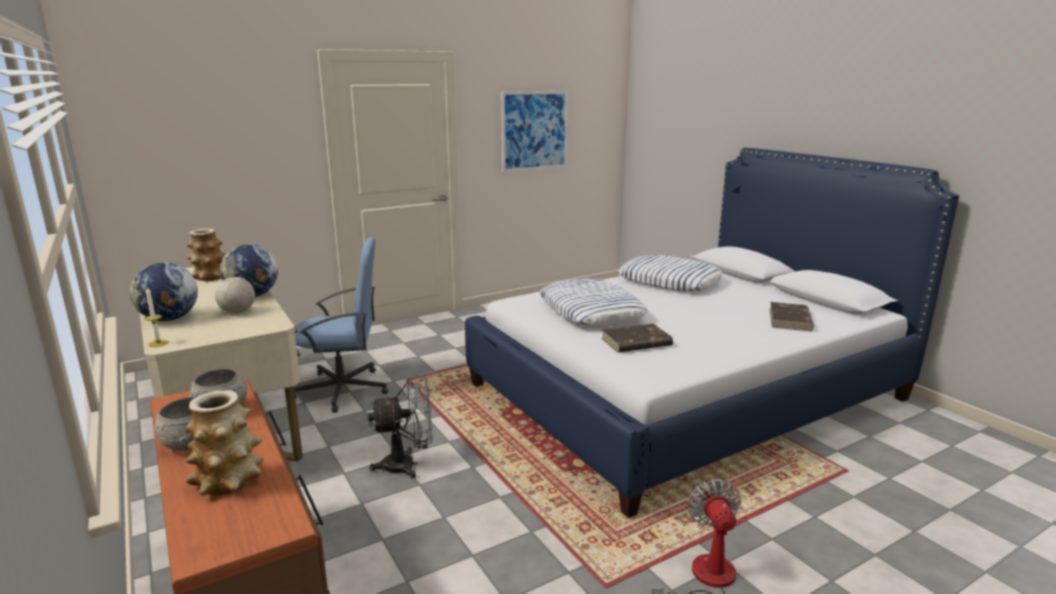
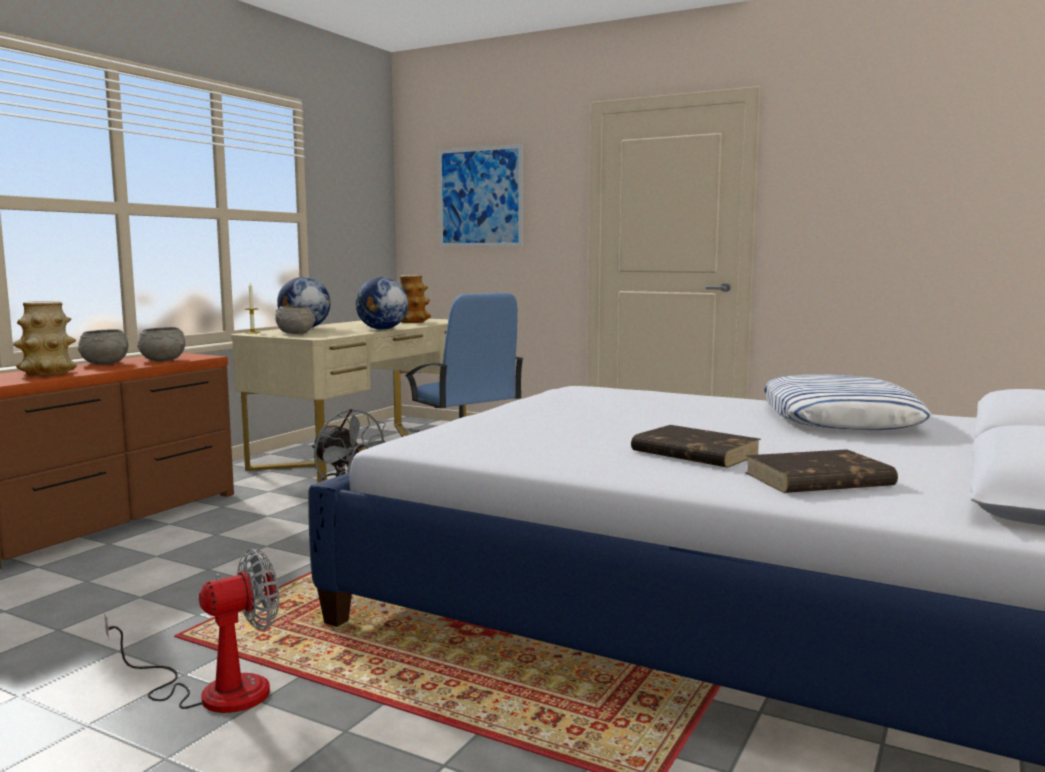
camera: 60 degrees right, 10 degrees down
(213, 328) = (295, 333): none -> grey bowl
(238, 312) = (338, 332): globe -> none
(535, 130) = (897, 196): picture -> picture (480, 197)
(591, 311) = (606, 406): pillow -> none
(635, 342) = (523, 427): brown book -> brown book (693, 453)

